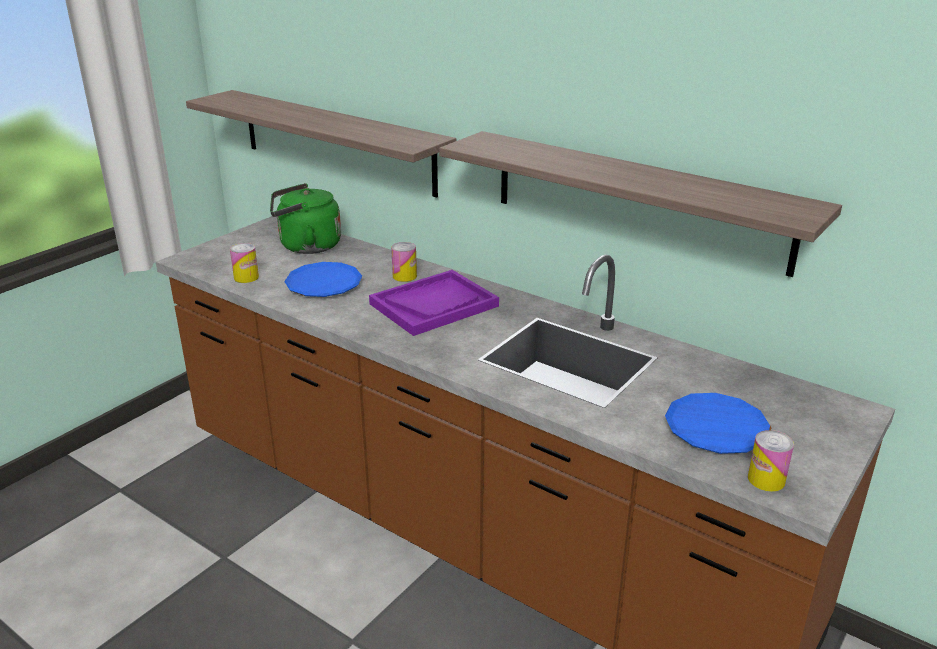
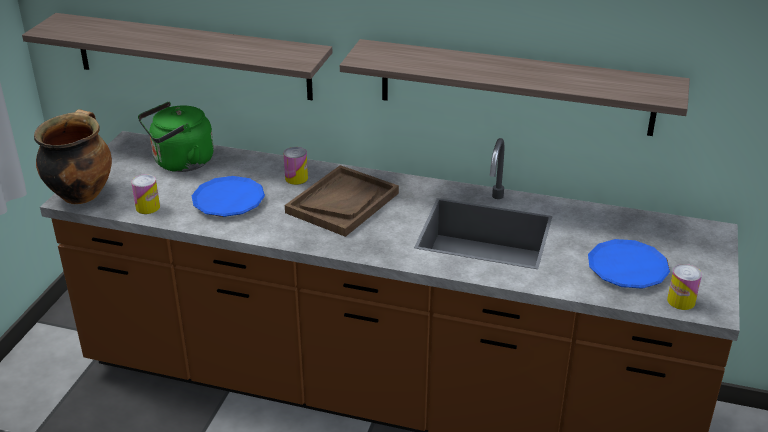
camera: 20 degrees left, 5 degrees up
(198, 257) = (81, 193): none -> cooking pot
(434, 305) = (342, 202): purple tray -> brown tray

